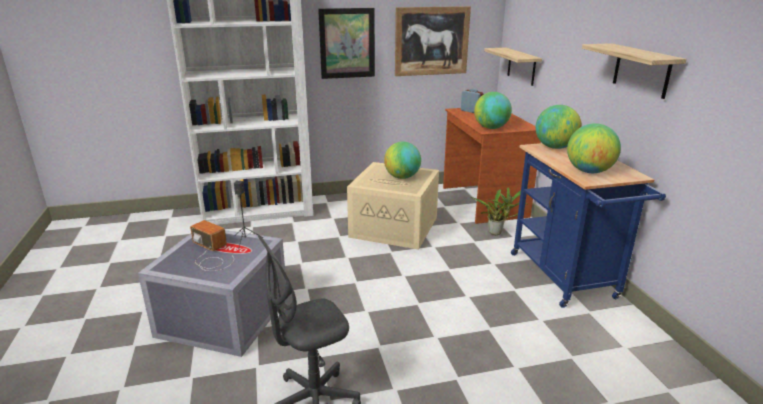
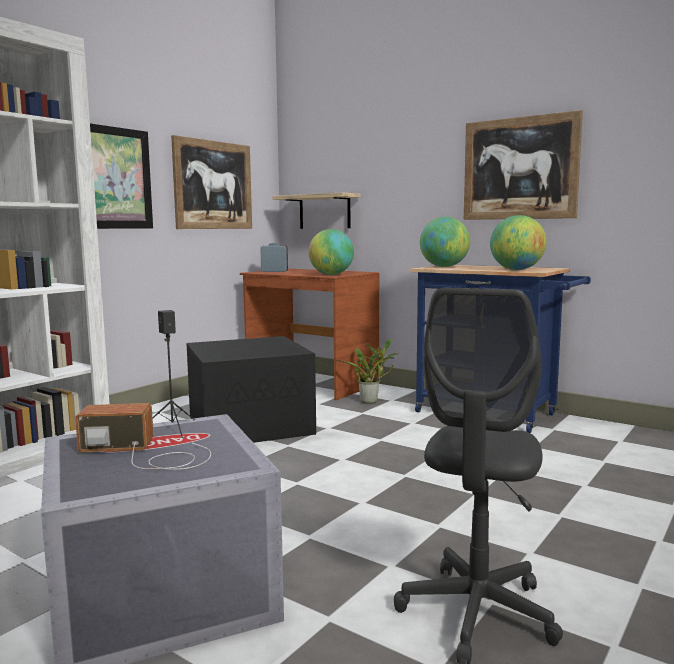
camera: 40 degrees left, 15 degrees down
(395, 227) = (251, 424): beige storage box -> black storage box
(402, 177) = (256, 346): globe -> none
(641, 70) = (520, 169): shelf -> picture

